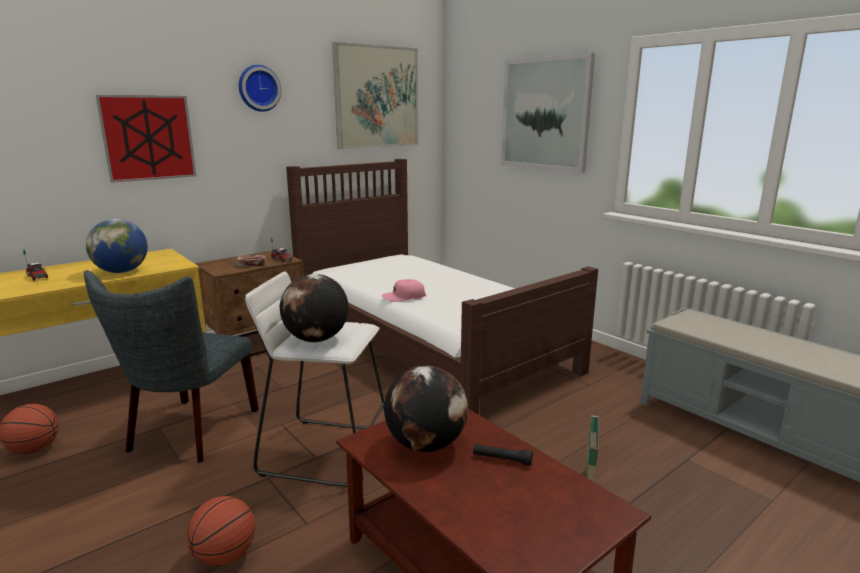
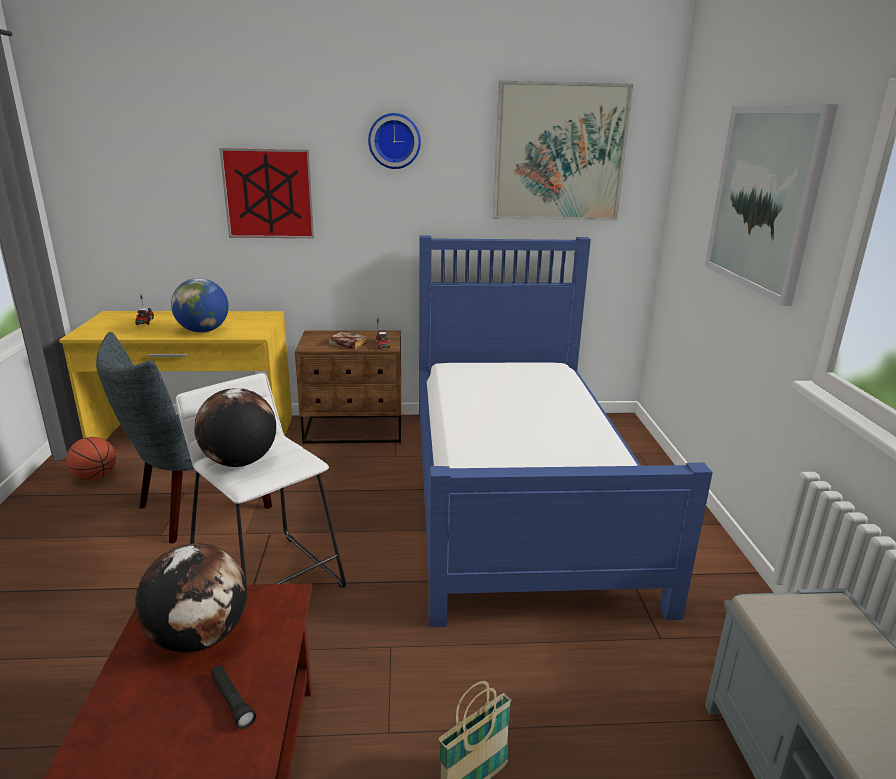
camera: 35 degrees right, 5 degrees up
(225, 556) = (81, 650): basketball -> none
(404, 297) = (468, 428): pink cap -> none
(427, 344) = (518, 492): brown bed -> blue bed

